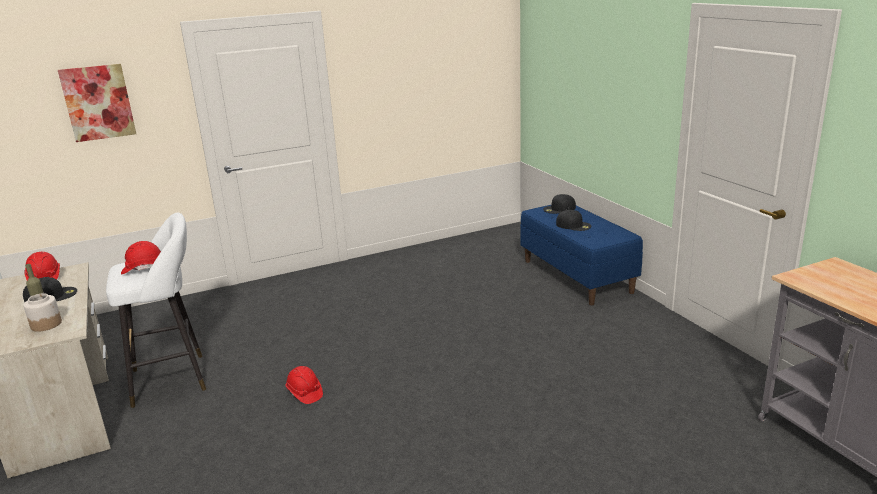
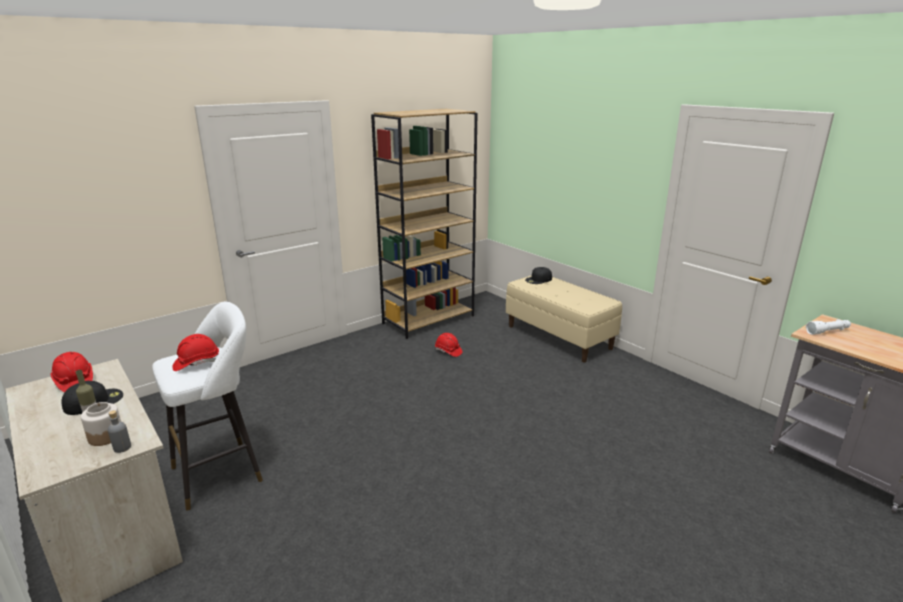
camera: 15 degrees left, 0 degrees up
(54, 334) = (122, 447): none -> grey bottle
(98, 102) = (107, 188): picture -> none
(304, 393) = (368, 473): red hard hat -> red hard hat (448, 351)
(440, 249) = (429, 319): none -> brown bookcase
(574, 225) = (560, 294): black cap -> none
(577, 276) = (559, 337): blue bench -> beige bench
(821, 276) = (828, 331): none -> white flashlight

